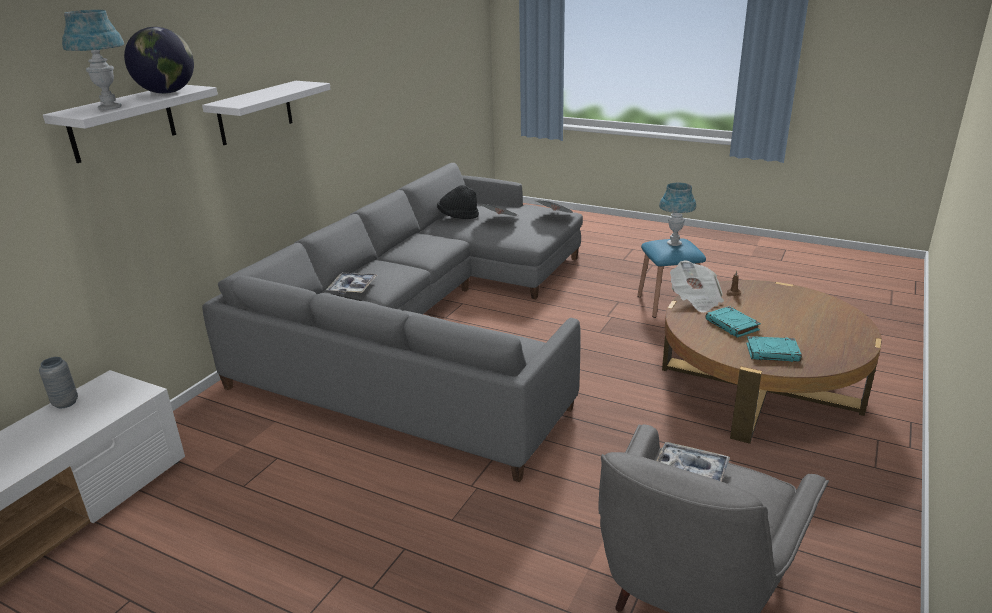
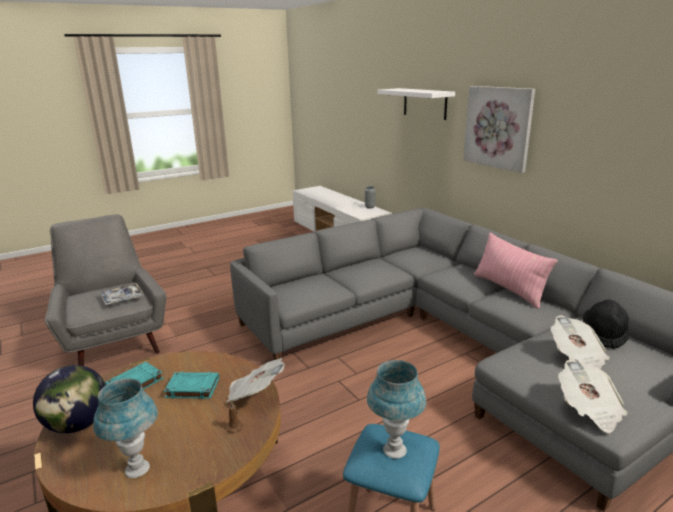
camera: 120 degrees right, 5 degrees down
(110, 107) = (397, 89): blue table lamp -> blue table lamp (137, 469)
(167, 92) = (425, 91): globe -> globe (78, 425)
(255, 112) = (498, 127): white shelf -> picture
(352, 287) = (446, 266): tray -> none
(394, 254) = (509, 289): none -> pink pillow

